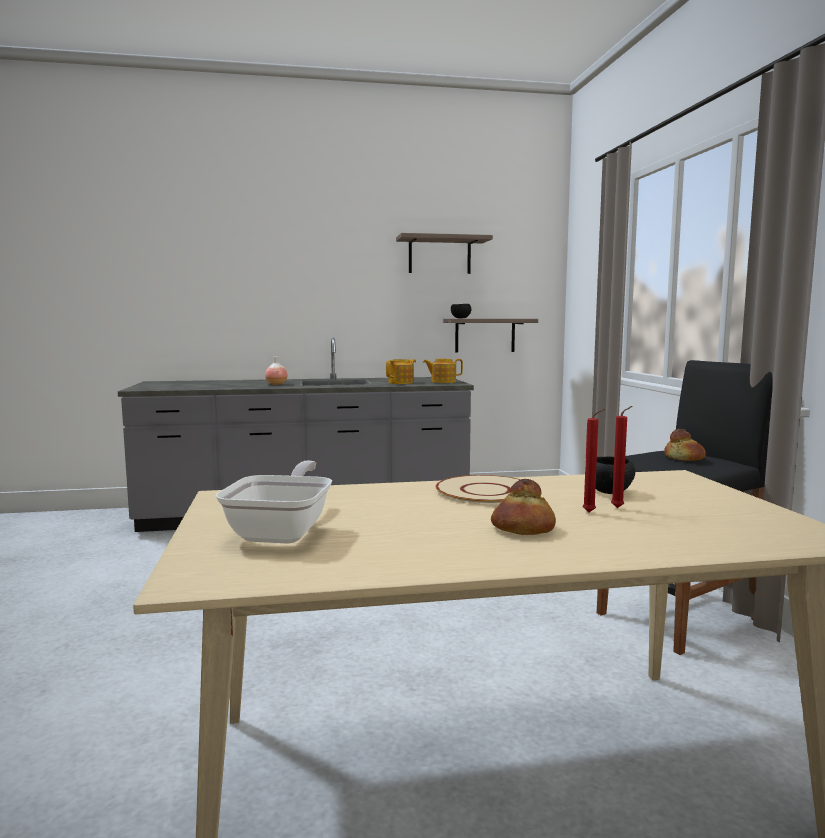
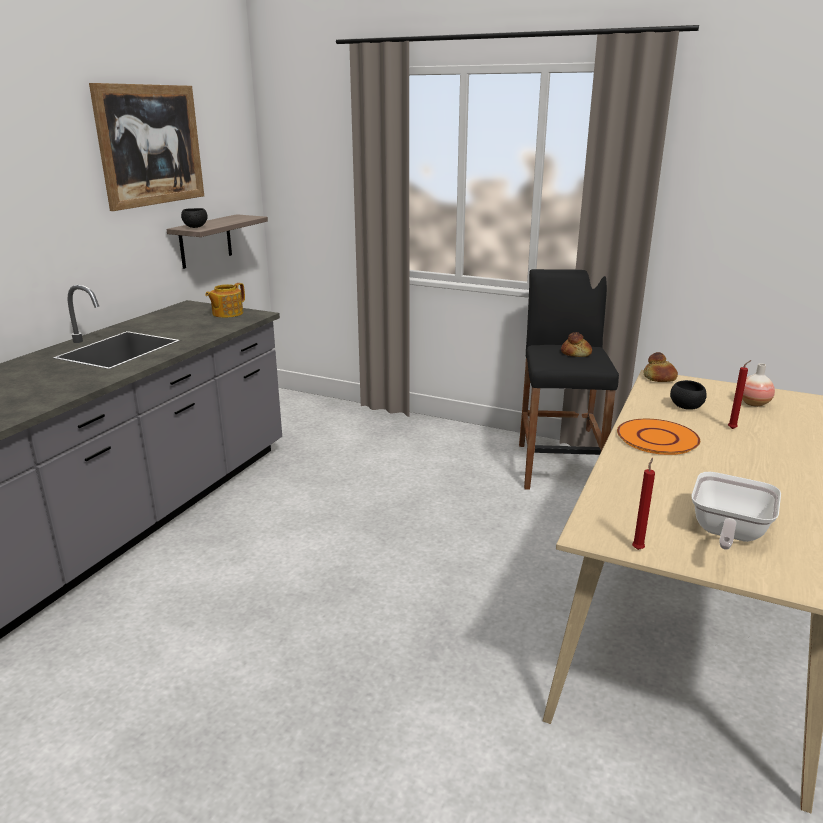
camera: 55 degrees left, 15 degrees up
(276, 384) = (64, 376): vase -> vase (753, 403)
(283, 531) = (726, 533): frying pan -> frying pan turned 105 degrees counterclockwise
(401, 382) = (196, 327): teapot -> none
(439, 255) = (151, 145): shelf -> picture
(485, 492) = (657, 438): beige plate -> orange plate
(523, 529) = (760, 457): bread -> bread (659, 378)
(619, 508) = (726, 418): red candle -> red candle (638, 548)

